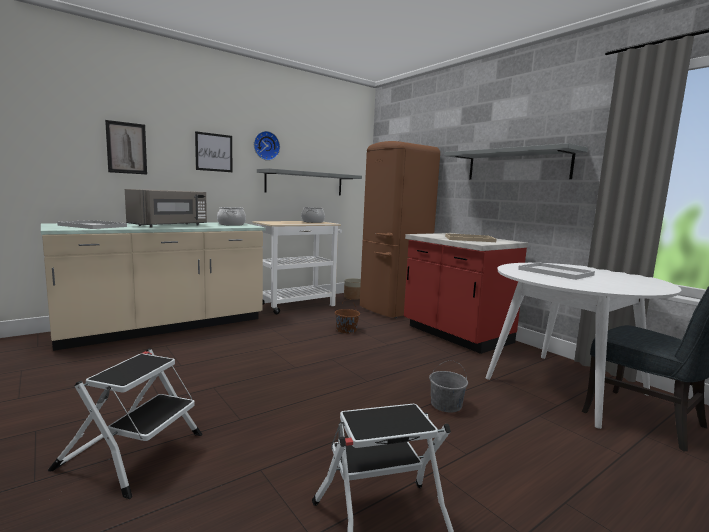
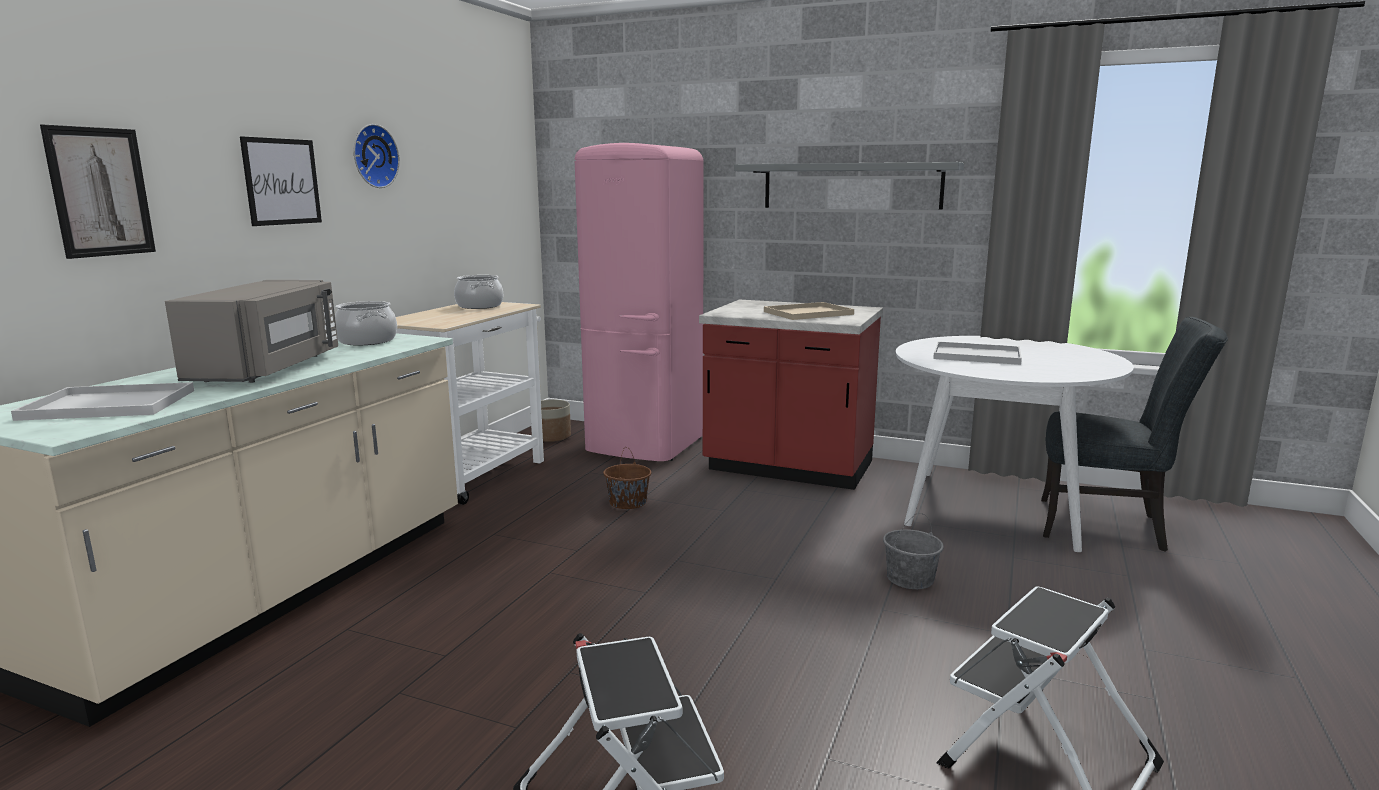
camera: 30 degrees left, 5 degrees up
(305, 183) = (443, 227): grey shelf -> none
(391, 309) = (643, 446): brown fridge -> pink fridge

